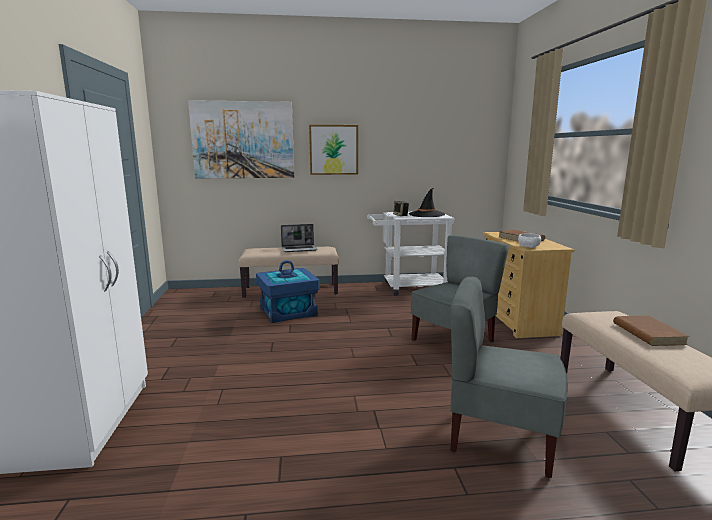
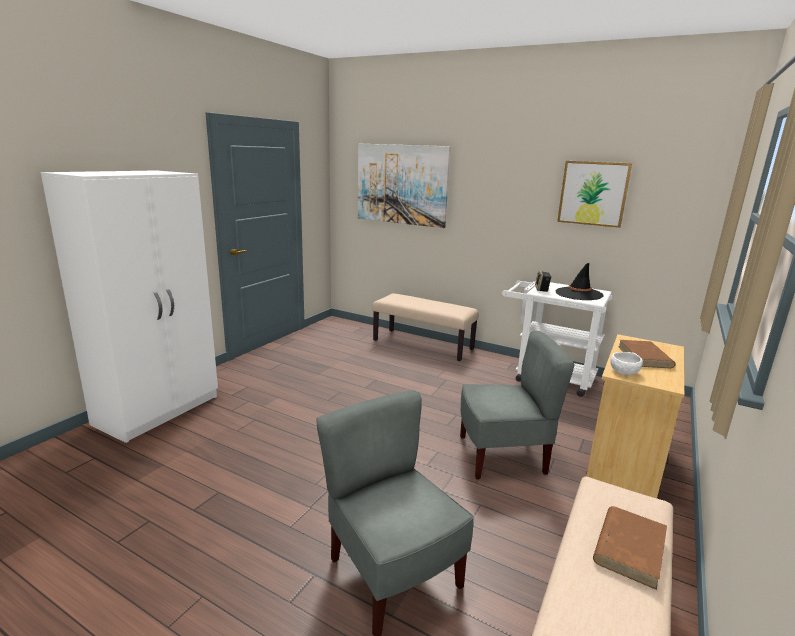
camera: 35 degrees right, 5 degrees up
(288, 312) = (391, 366): blue storage box -> none
(299, 249) = (434, 305): laptop -> none
(333, 150) = (489, 201): picture -> picture (593, 193)

